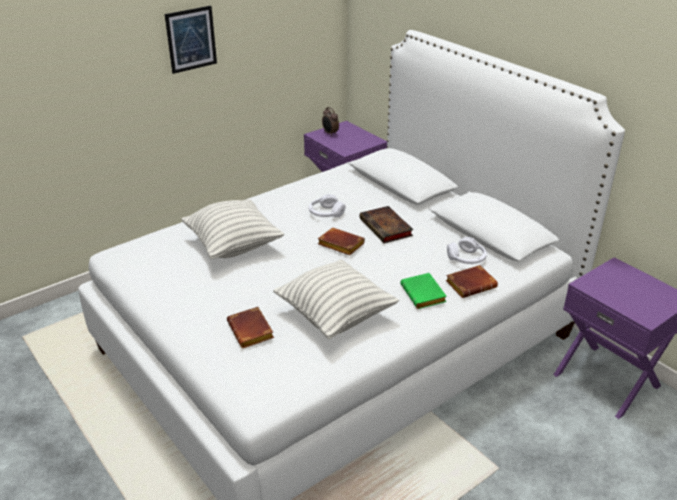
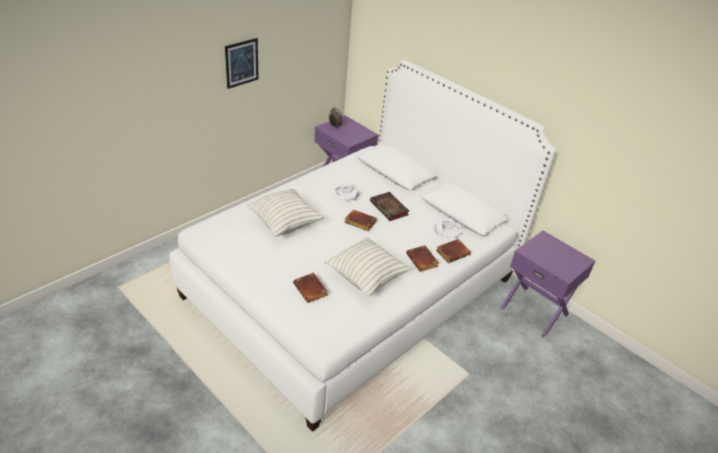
camera: 10 degrees left, 5 degrees up
(424, 295) = (423, 261): green book -> brown book

